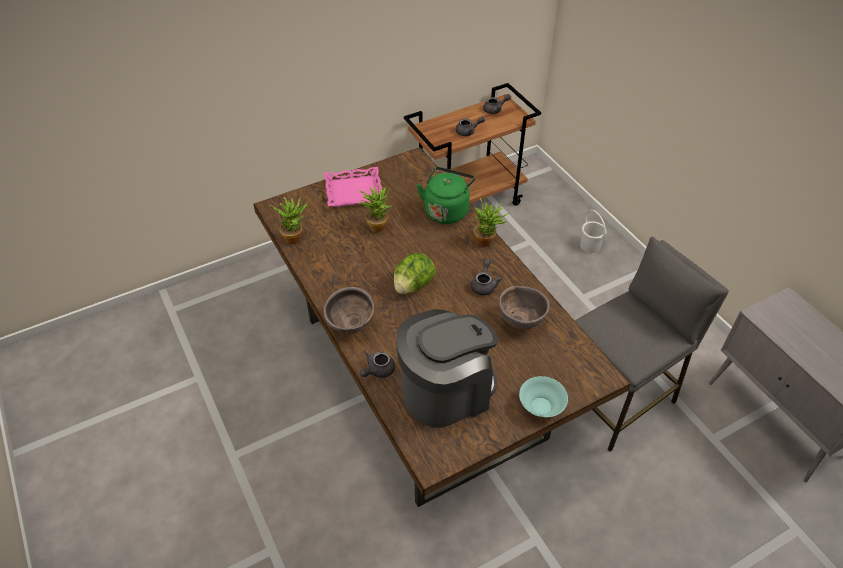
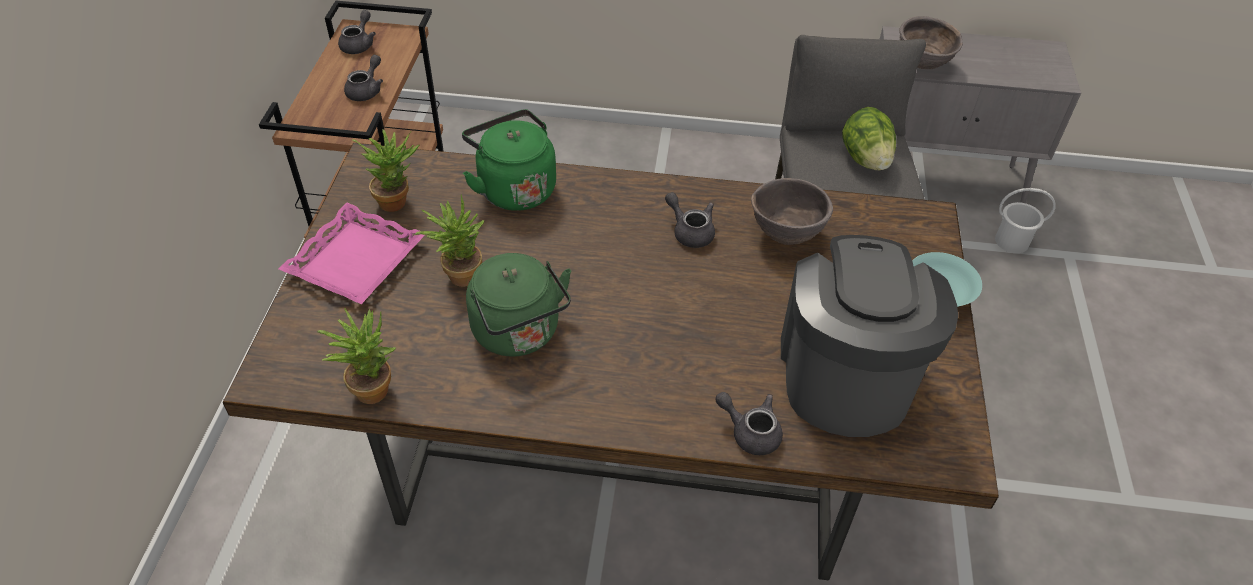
camera: 55 degrees left, 0 degrees up
(350, 325) = (634, 417): brown bowl -> brown bowl (922, 65)
(362, 263) = (519, 334): none -> green kettle
(377, 370) = (750, 432): grey teapot -> grey teapot turned 135 degrees clockwise
(413, 285) = (622, 302): lettuce -> lettuce (865, 159)
(488, 241) = (615, 183): potted plant -> potted plant (397, 200)
(590, 246) = (584, 155): white bucket -> white bucket (1012, 242)

